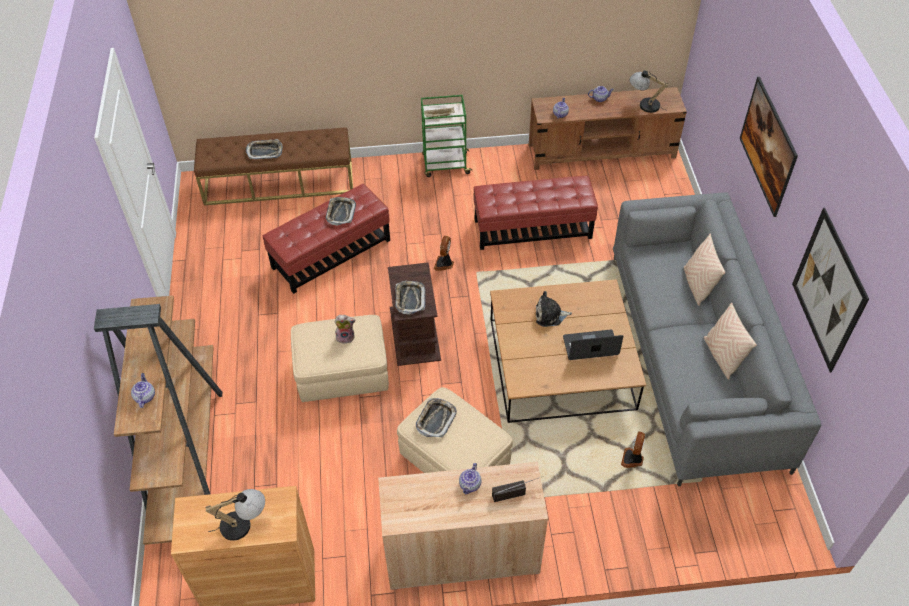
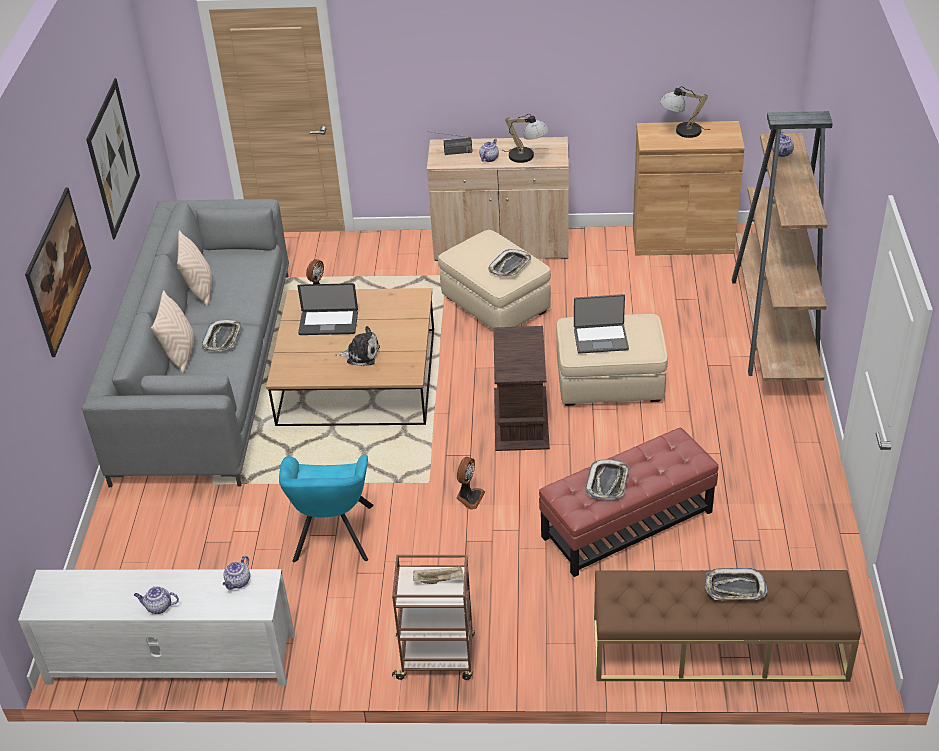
camera: 170 degrees left, 10 degrees down
(346, 337) = (601, 339): plush toy -> laptop
(410, 299) = (522, 344): tray -> tray (223, 338)
(445, 165) = (437, 658): green cart -> brown cart
(532, 228) = (333, 537): red ottoman -> turquoise armchair
(602, 151) = (170, 659): brown tv stand -> white tv stand
(644, 104) = (94, 588): table lamp -> table lamp (527, 157)

